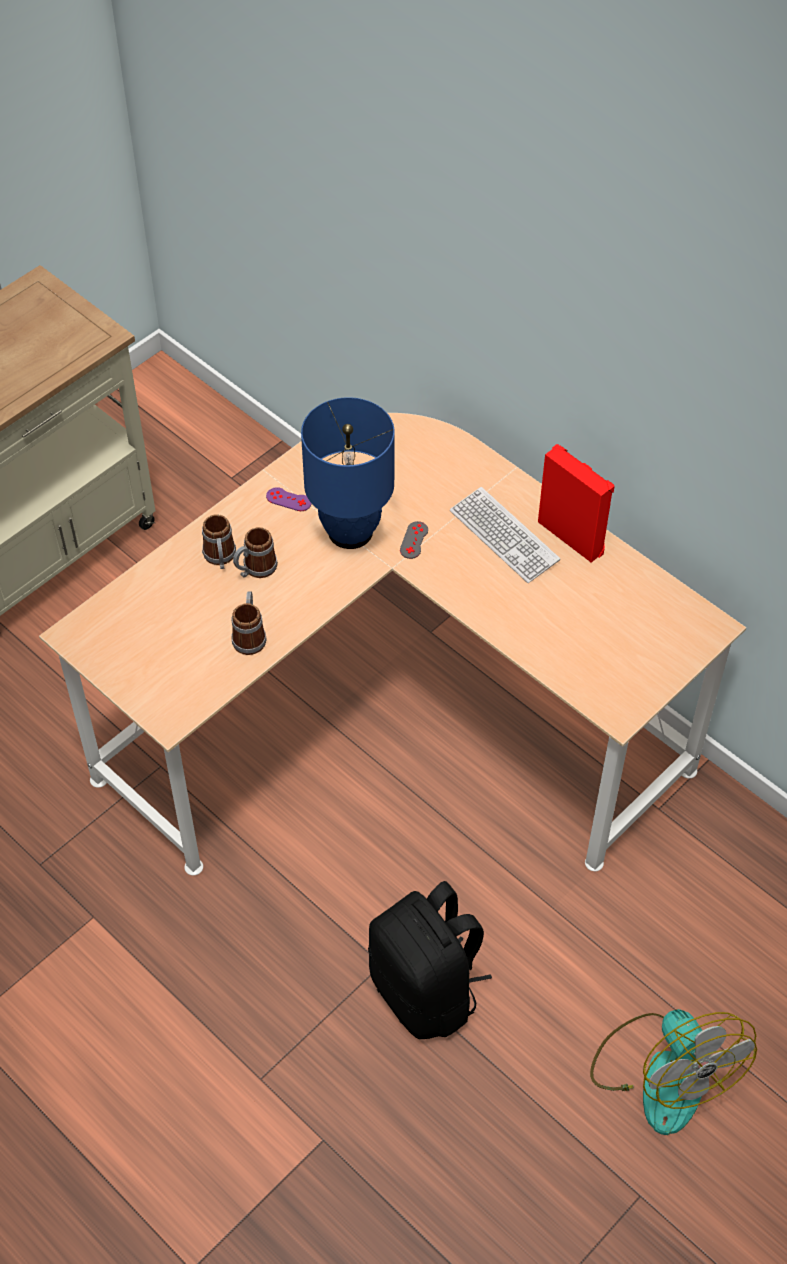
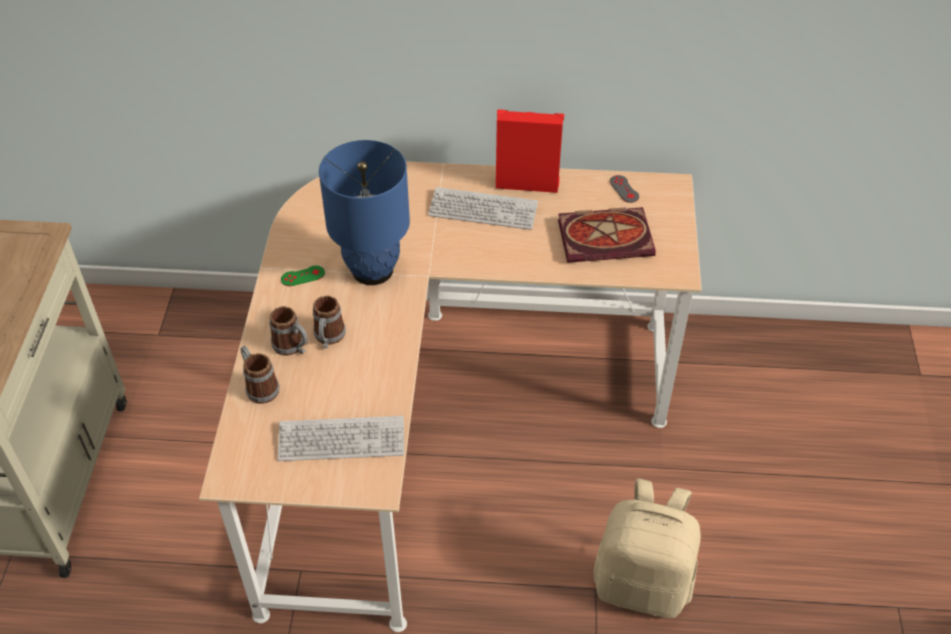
camera: 40 degrees left, 5 degrees down
(181, 663) = (341, 440): none -> keyboard
(250, 635) = (374, 386): mug -> mug (259, 386)
(288, 499) = (303, 276): purple game controller -> green game controller
(414, 540) = (424, 249): grey game controller -> grey game controller (624, 189)
(426, 991) = (642, 583): black backpack -> beige backpack
(590, 636) = (607, 237): none -> book
(662, 1072) = (830, 519): fan -> none

